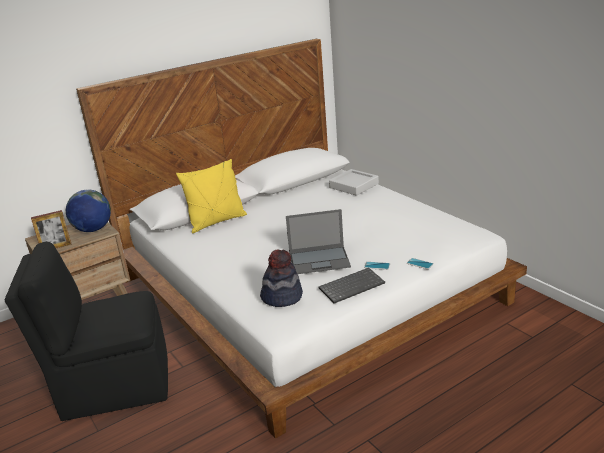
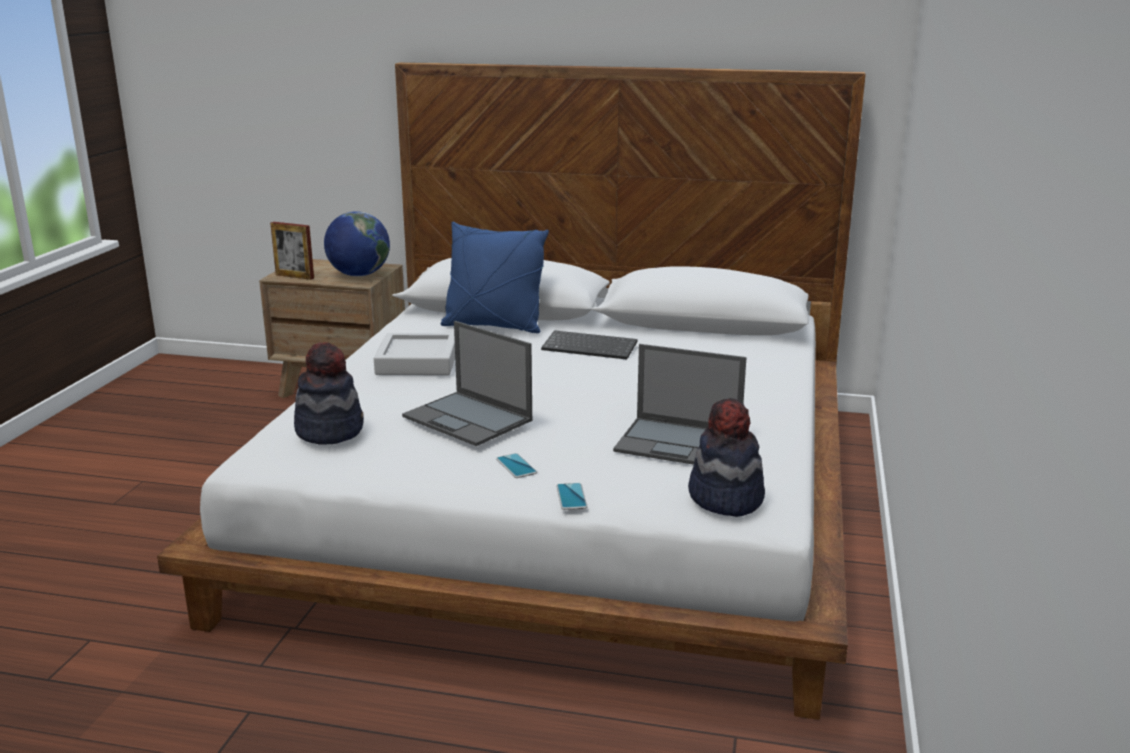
camera: 45 degrees right, 5 degrees down
(113, 385) = (202, 473): black chair -> none
(217, 222) = (494, 326): yellow pillow -> blue pillow
(352, 286) = (426, 468): keyboard -> keyboard (591, 347)
(354, 186) = (759, 362): grey tray -> grey tray (417, 362)
(404, 227) = (680, 443): none -> laptop
(459, 236) = (725, 498): none -> hat

